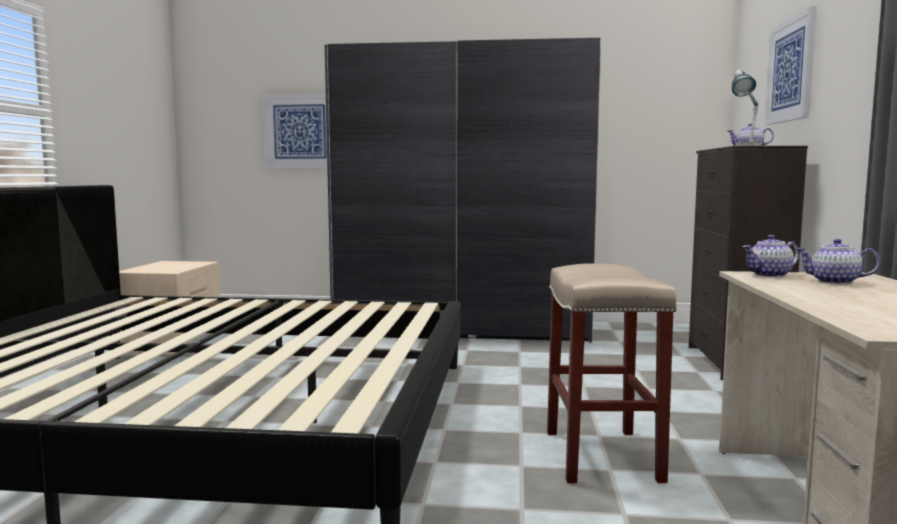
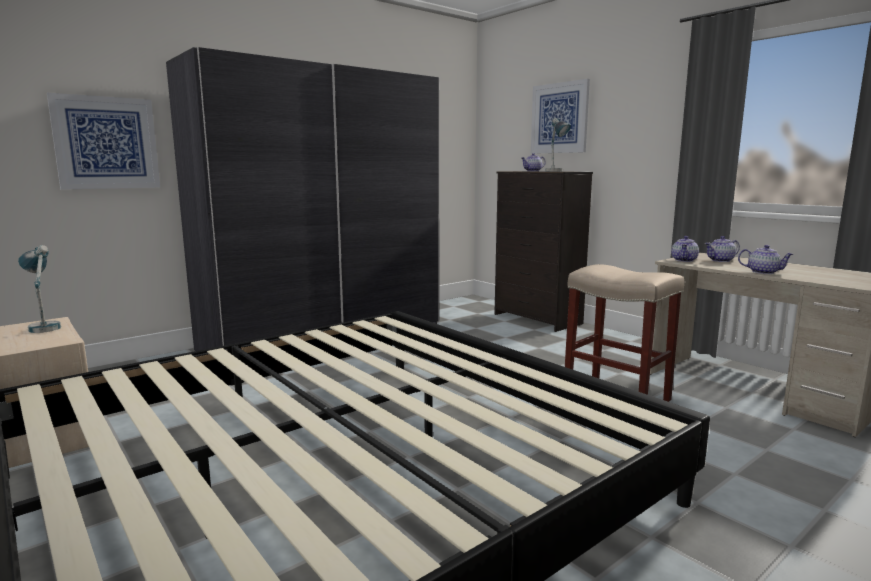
camera: 45 degrees left, 5 degrees up
(191, 264) = (44, 326): none -> table lamp
(810, 298) = (763, 272): none -> teapot

